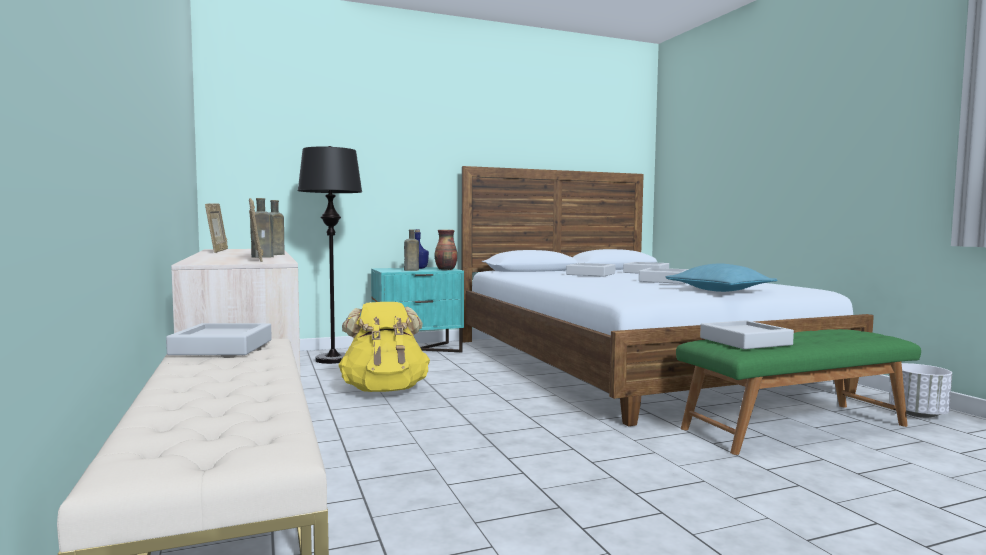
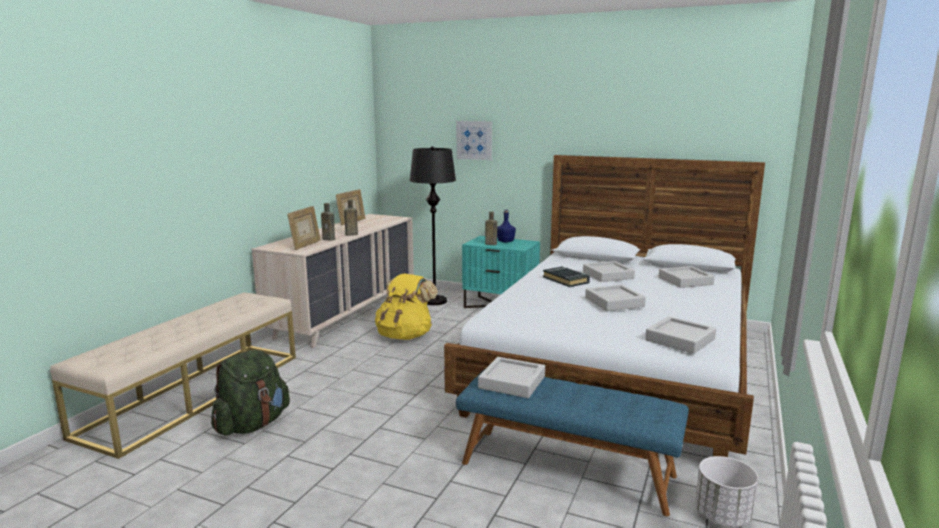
camera: 45 degrees right, 10 degrees up
(222, 347) = (243, 300): grey tray -> grey tray (680, 340)
(358, 148) = (474, 140): none -> picture
(442, 524) = (252, 424): none -> green backpack
(446, 269) = (517, 247): vase -> none
(576, 278) = (566, 280): none -> black book
(720, 290) = (593, 329): turquoise pillow -> none
(794, 426) = (567, 468): green bench -> blue bench

